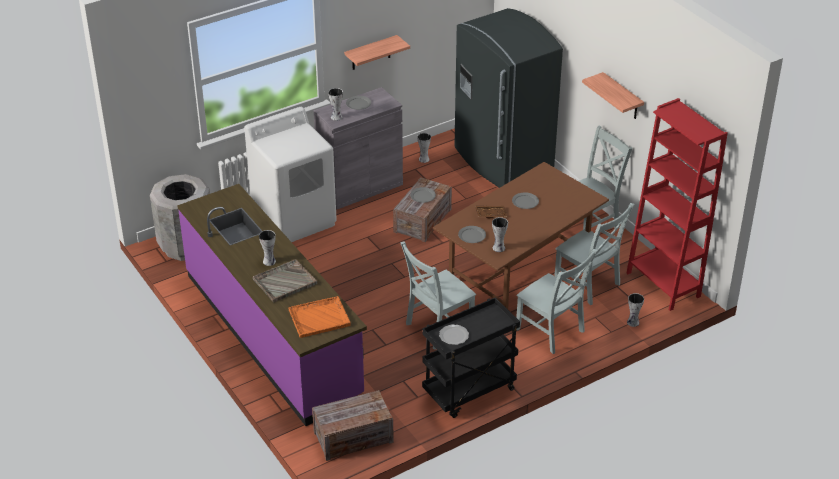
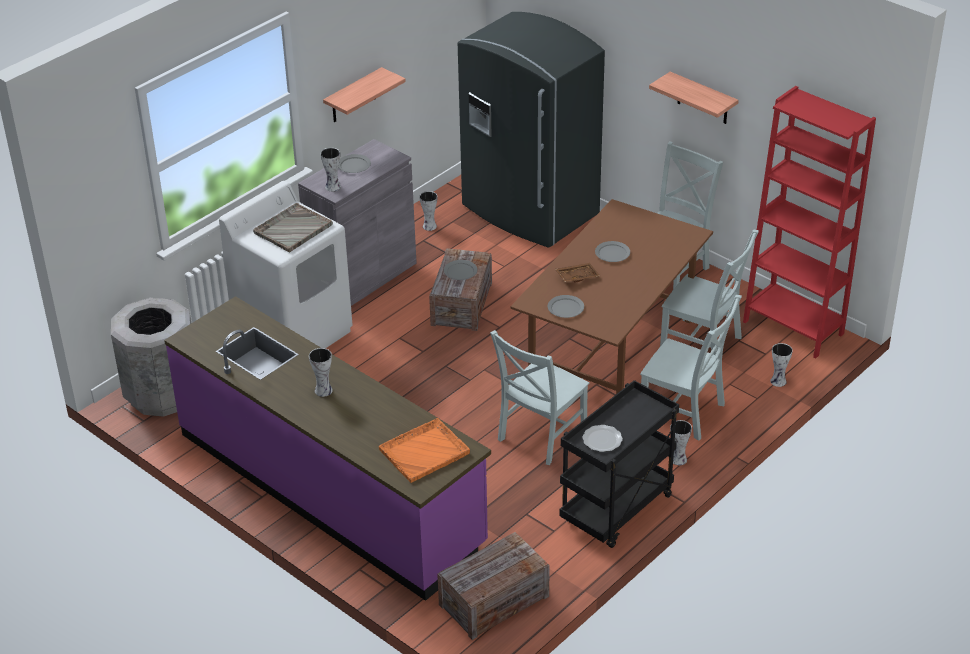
camera: 15 degrees left, 0 degrees up
(284, 282) = (356, 413): grey tray -> grey tray (292, 229)
(498, 248) = (606, 317): vase -> vase (678, 460)

